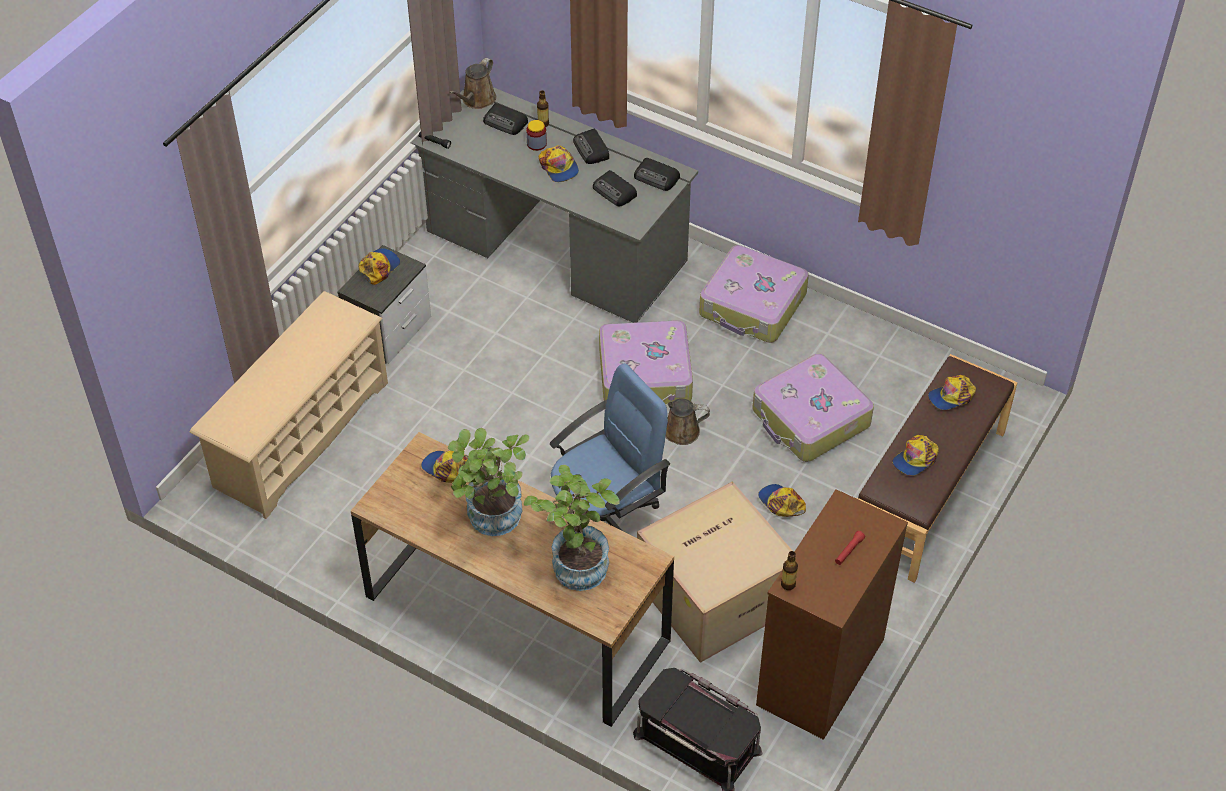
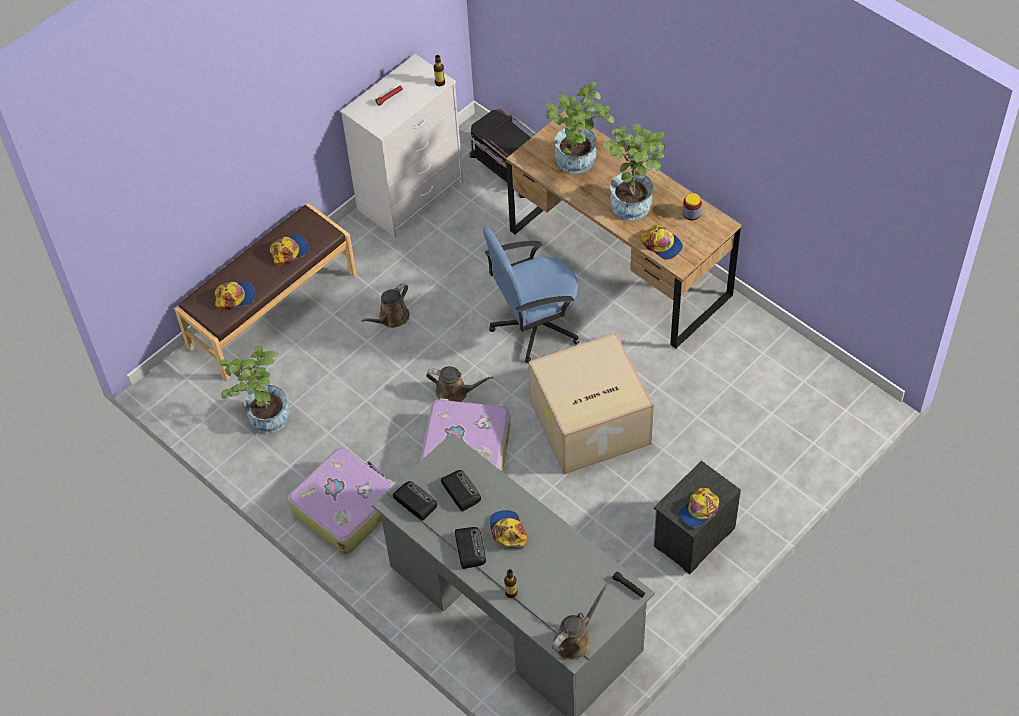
camera: 165 degrees left, 5 degrees up
(301, 434) = (780, 441): beige shoe rack -> none
(506, 122) = (550, 601): radio -> none
(536, 144) = (523, 566): jar -> jar (691, 213)
(715, 593) = (466, 258): cardboard box -> cardboard box (589, 424)
(781, 503) = (391, 318): cap -> brown watering can
(810, 419) = (339, 385): suitcase -> none
(820, 673) = (411, 194): brown dresser -> white dresser
(880, 375) = (263, 416): none -> potted plant

